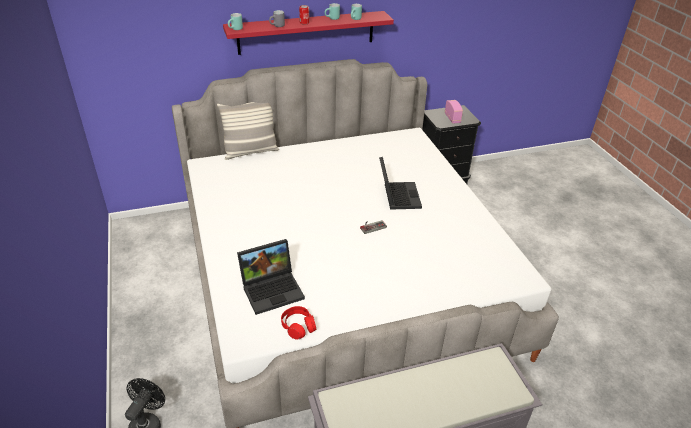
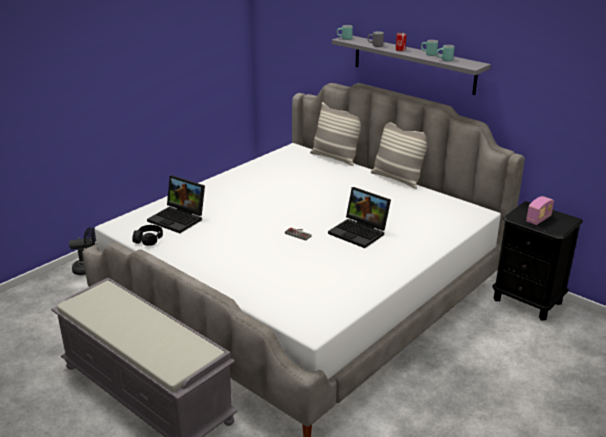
camera: 60 degrees right, 10 degrees down
(298, 326) = (148, 240): red headphones -> black headphones
(306, 32) = (413, 64): red shelf -> grey shelf
(325, 141) = (397, 179): none -> pillow
(397, 195) = (360, 232): laptop -> laptop turned 75 degrees clockwise

